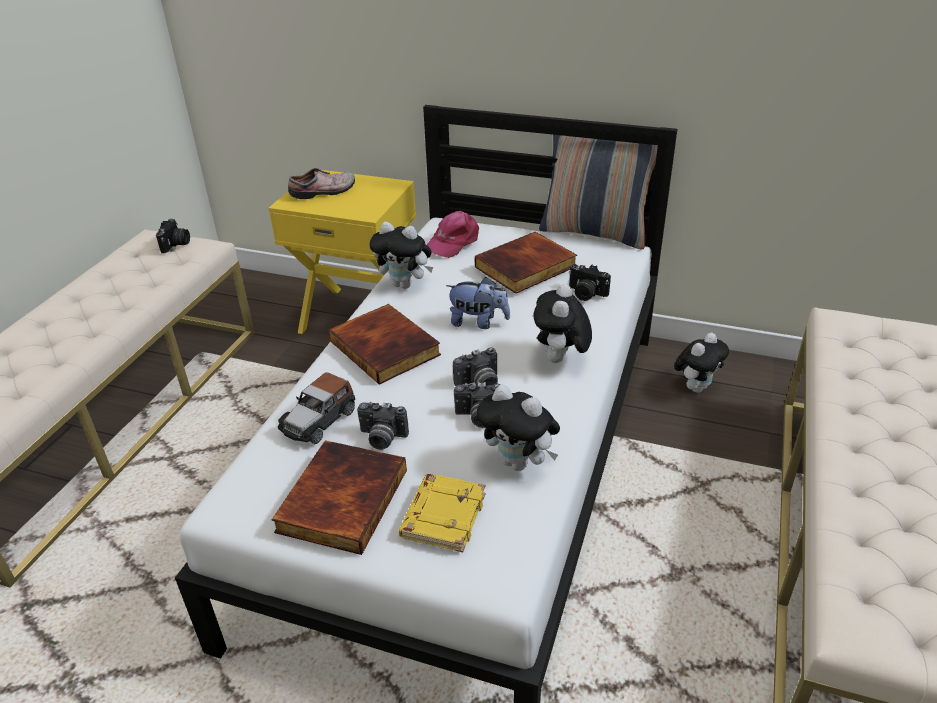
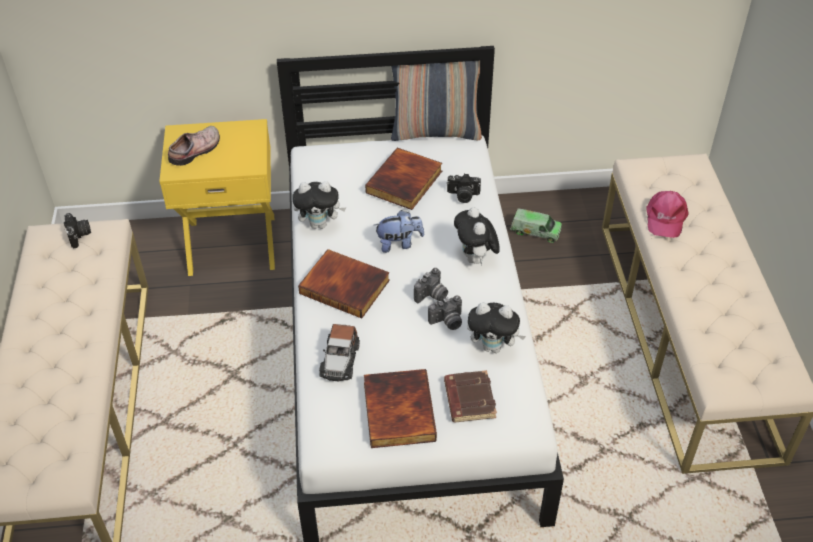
camera: 25 degrees left, 10 degrees up
(381, 438) = (392, 359): camera -> none
(442, 516) = (468, 399): yellow book -> brown book
(453, 242) = (330, 171): pink cap -> pink cap (665, 218)
(696, 387) = (535, 231): plush toy -> toy truck

